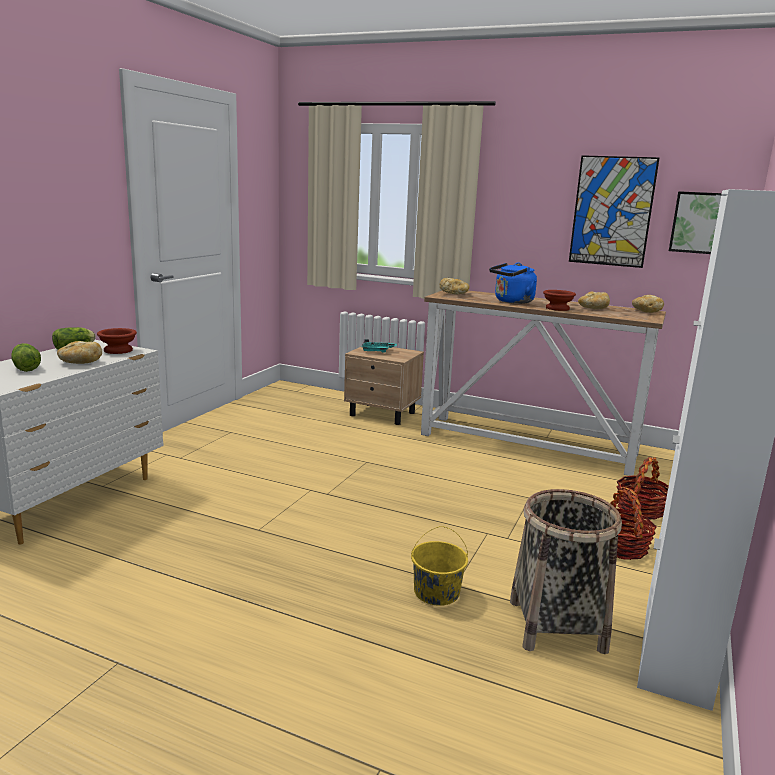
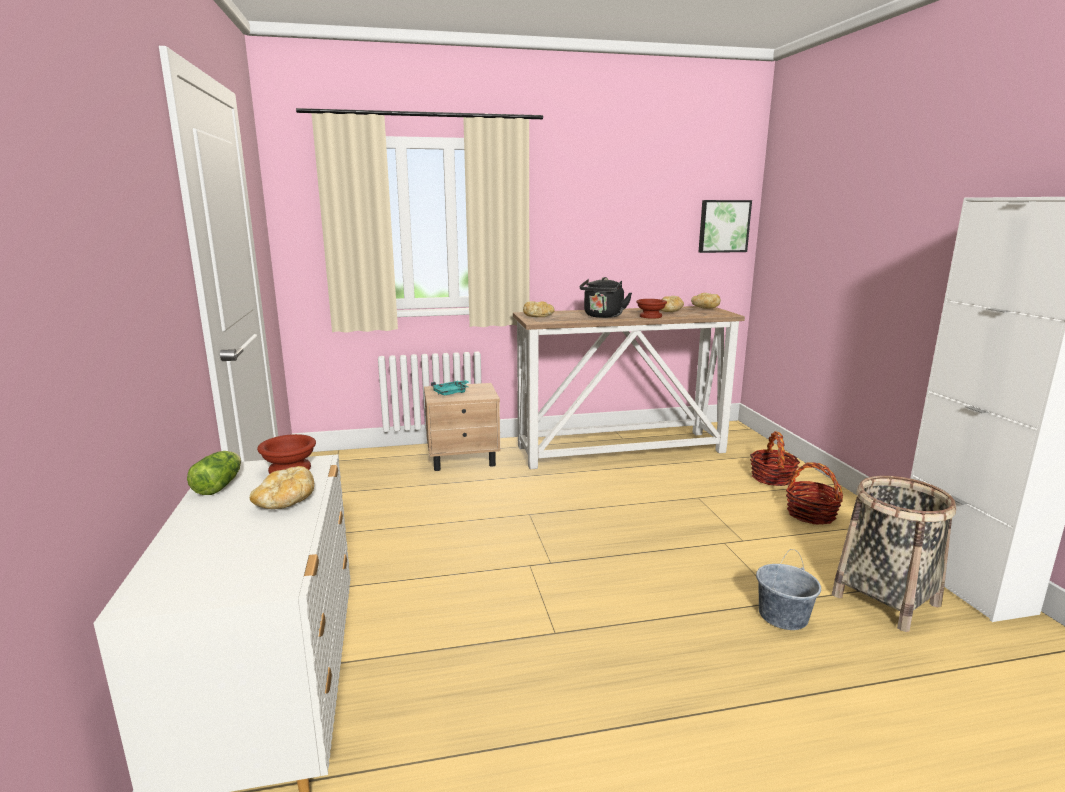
camera: 35 degrees left, 0 degrees up
(26, 367) = (223, 537): lettuce -> none
(436, 592) = (782, 616): yellow bucket -> grey bucket
(512, 302) = (603, 316): blue kettle -> black kettle
(612, 211) = (651, 221): picture -> none

